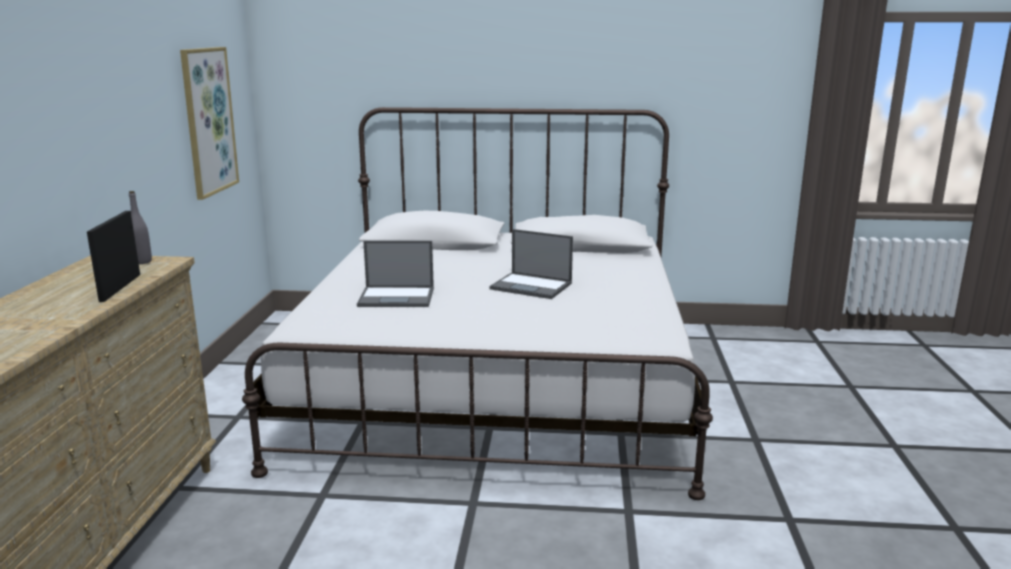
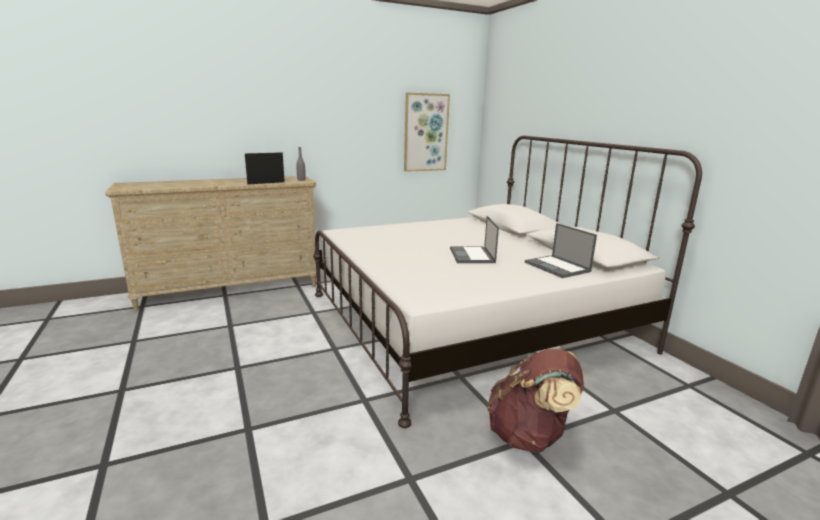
camera: 60 degrees right, 0 degrees up
(397, 297) = (406, 236): laptop -> laptop (558, 267)
(749, 433) = (530, 436): none -> brown backpack

